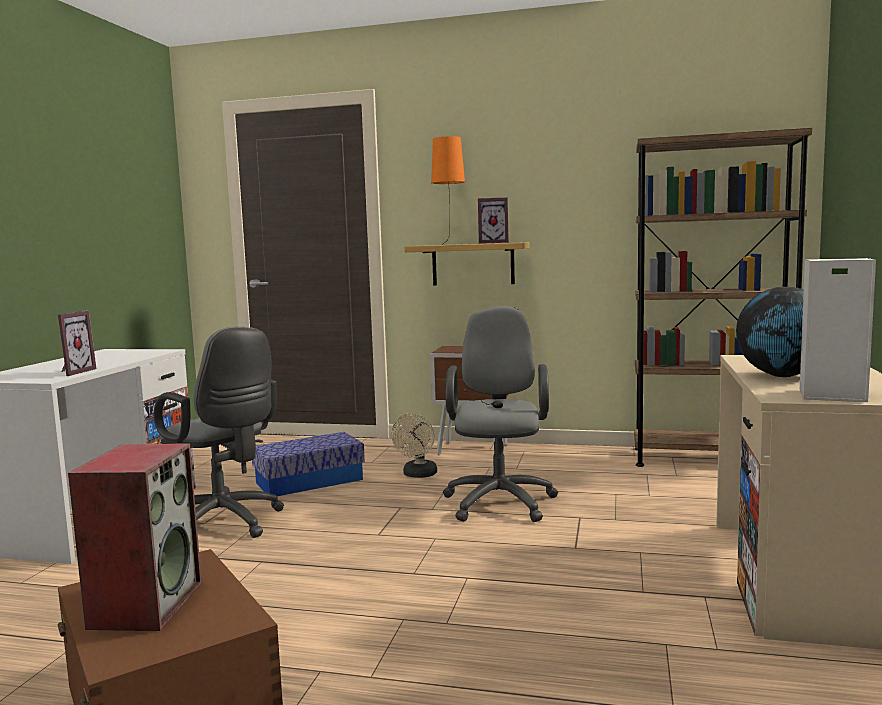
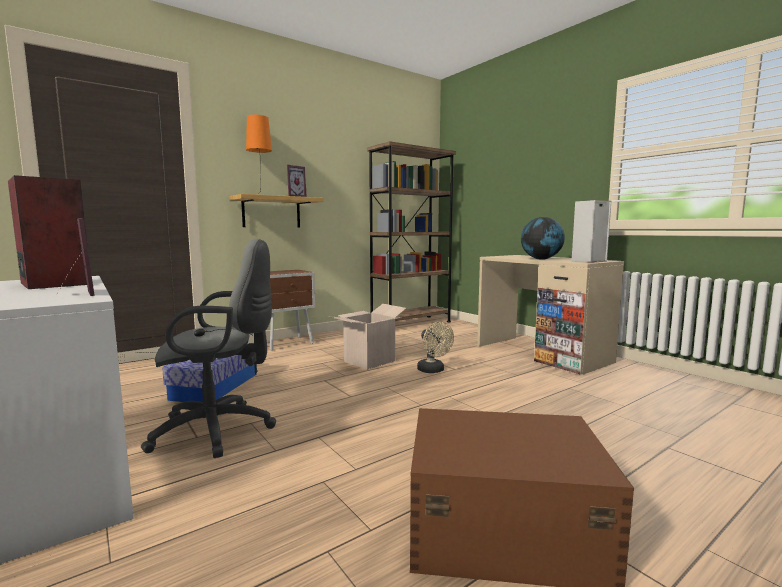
camera: 50 degrees left, 0 degrees up
(146, 604) = (501, 444): speaker -> speaker (54, 283)
(418, 475) = (288, 363): beige fan -> beige fan (433, 371)
(500, 500) = (369, 361): grey office chair -> cardboard box

